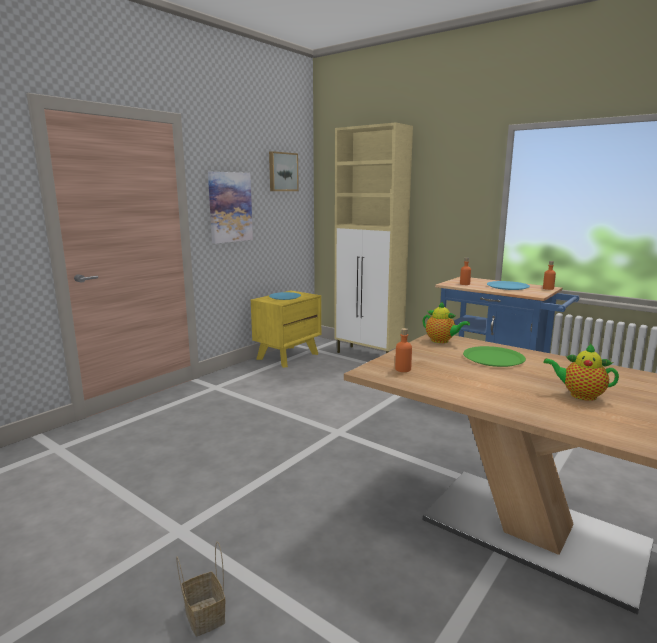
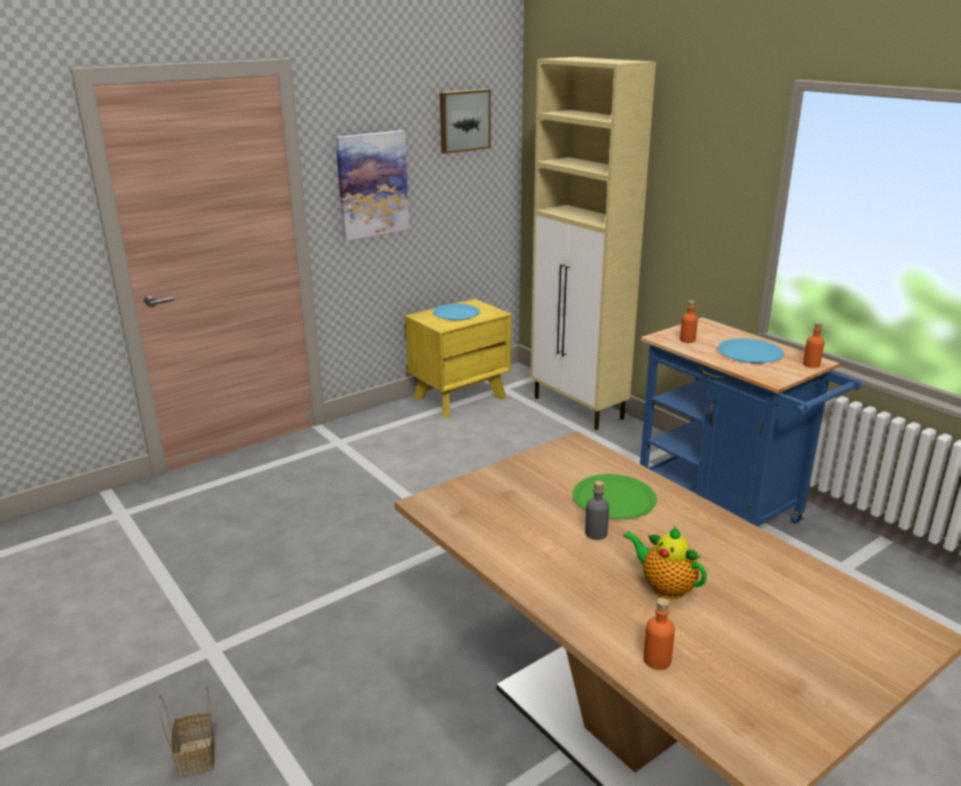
camera: 15 degrees right, 10 degrees up
(403, 369) = (473, 504): orange bottle -> orange bottle (657, 660)
(441, 341) = (572, 454): teapot -> none
(502, 375) = (596, 533): none -> grey bottle

